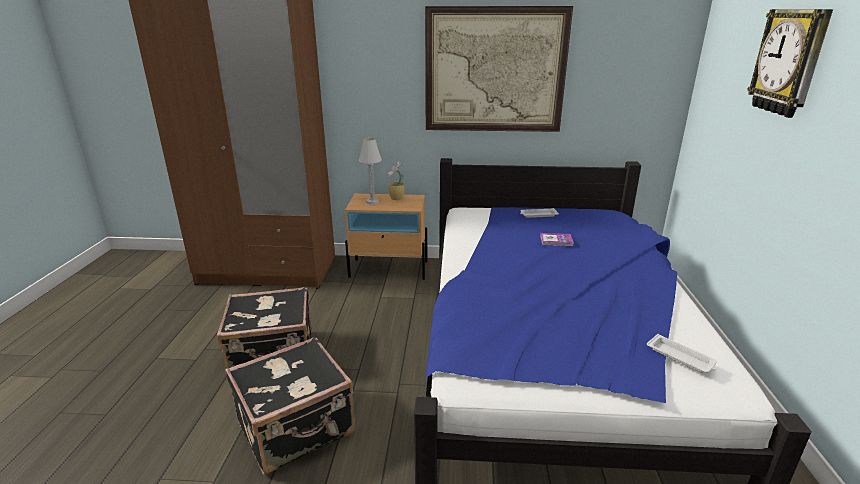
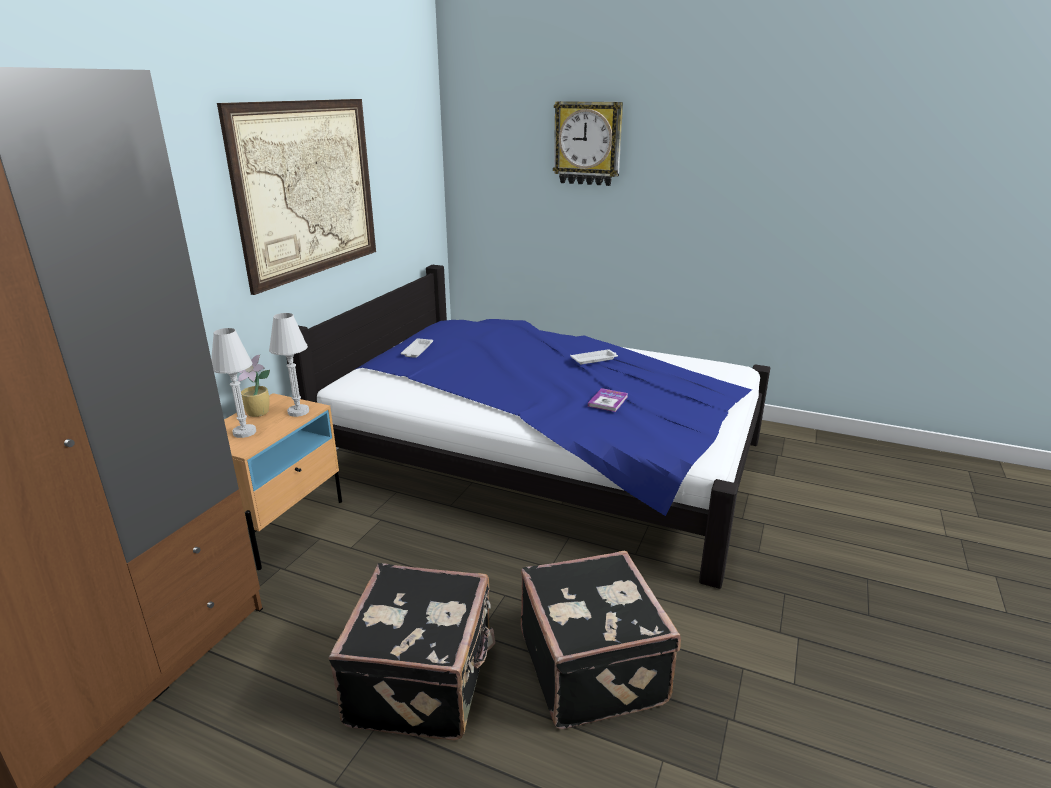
camera: 70 degrees left, 0 degrees up
(405, 206) = (298, 412): none -> white table lamp
(556, 240) = (492, 357): book -> book (608, 401)
(681, 357) = (704, 369): white tray -> white tray (594, 359)

